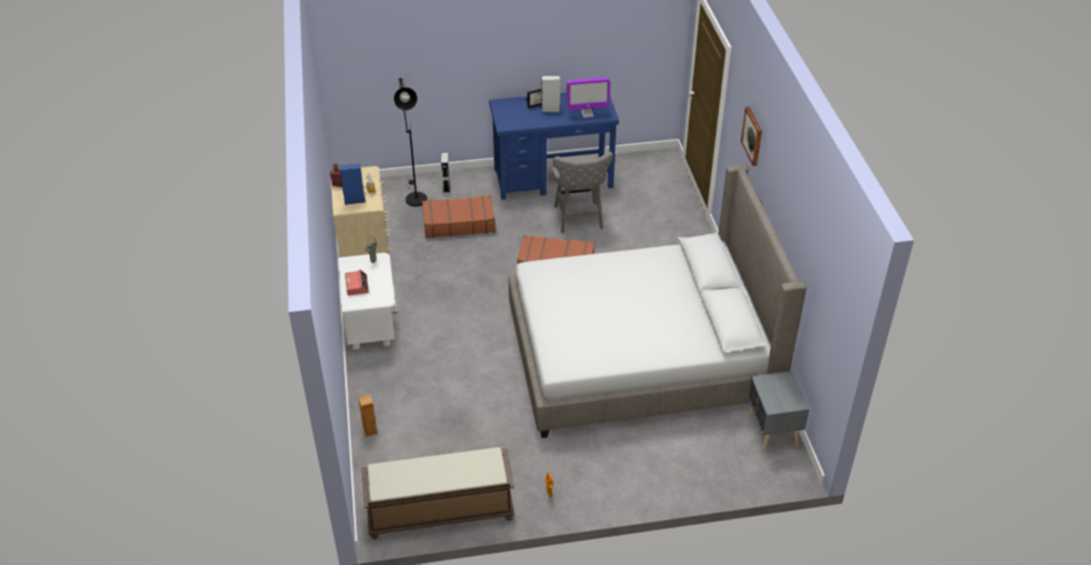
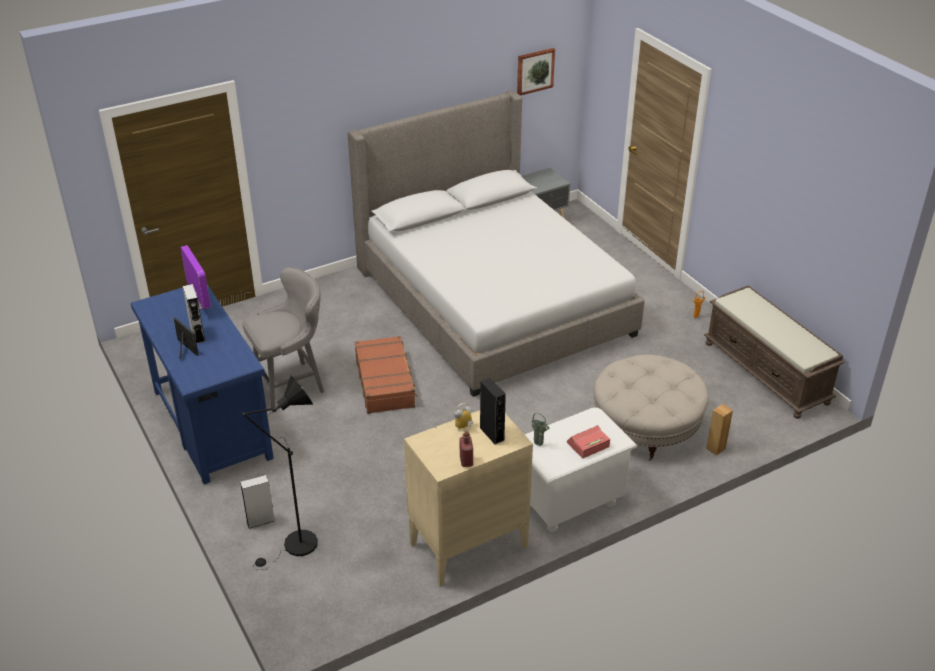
camera: 110 degrees left, 5 degrees down
(354, 201) = (492, 434): blue speaker -> black speaker
(420, 397) = (646, 426): none -> beige ottoman
(458, 223) = (338, 484): brown suitcase -> none
(753, 136) = (339, 100): picture -> picture (535, 71)

